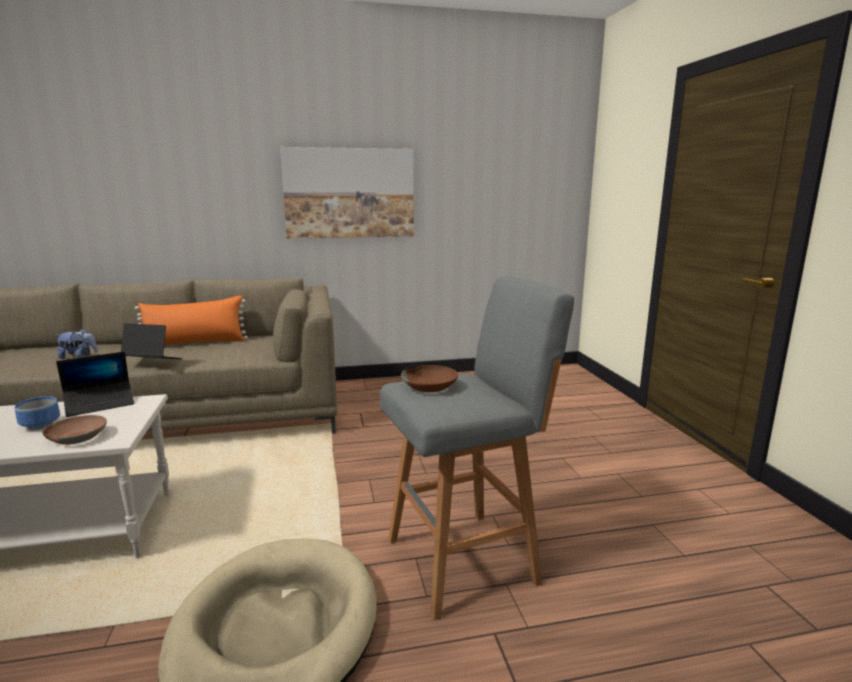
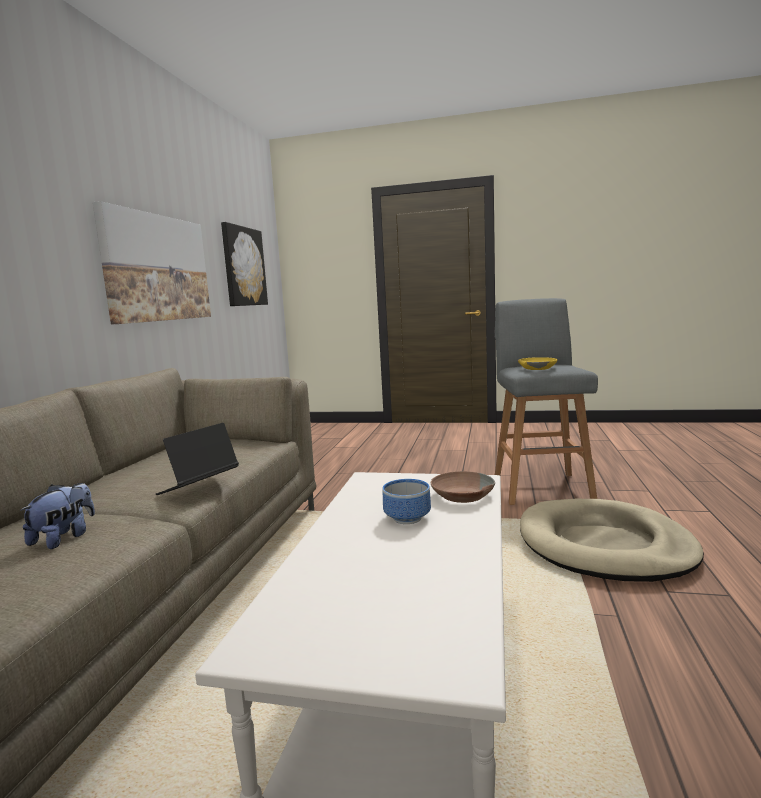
camera: 65 degrees left, 5 degrees down
(100, 404) = (358, 496): laptop -> none
(195, 343) = (140, 472): orange pillow -> none
(431, 386) = (537, 368): brown bowl -> yellow bowl
(498, 184) = (243, 266): none -> picture

